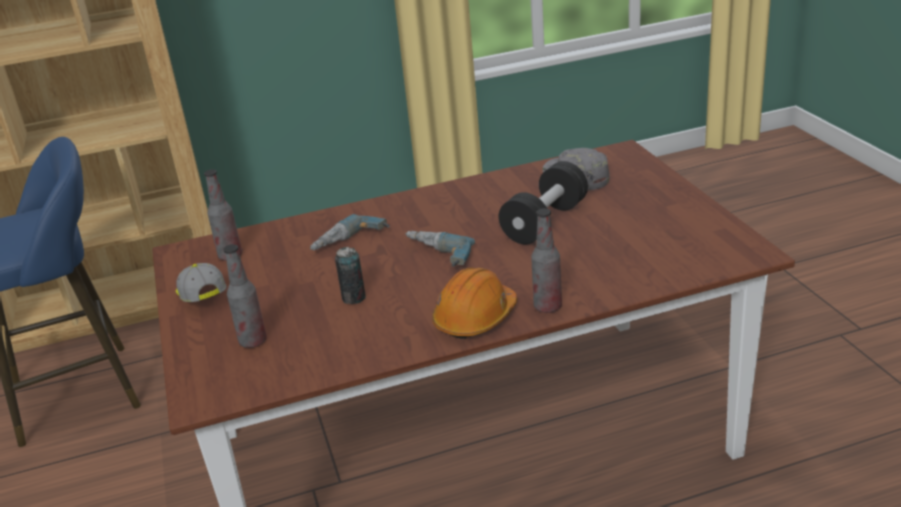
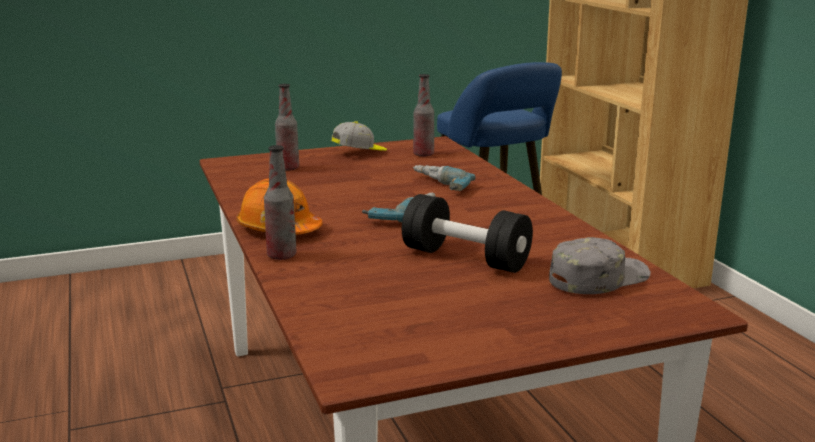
camera: 85 degrees right, 10 degrees down
(354, 298) = (336, 191): can -> none

